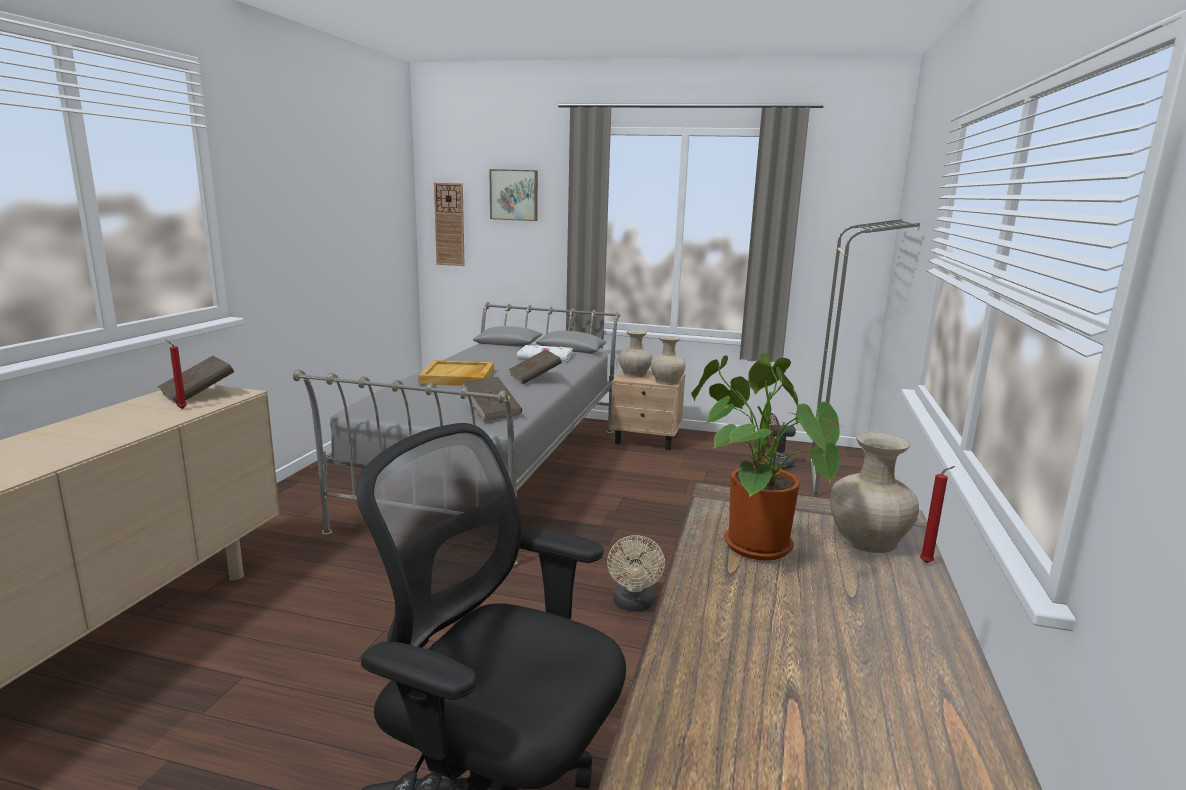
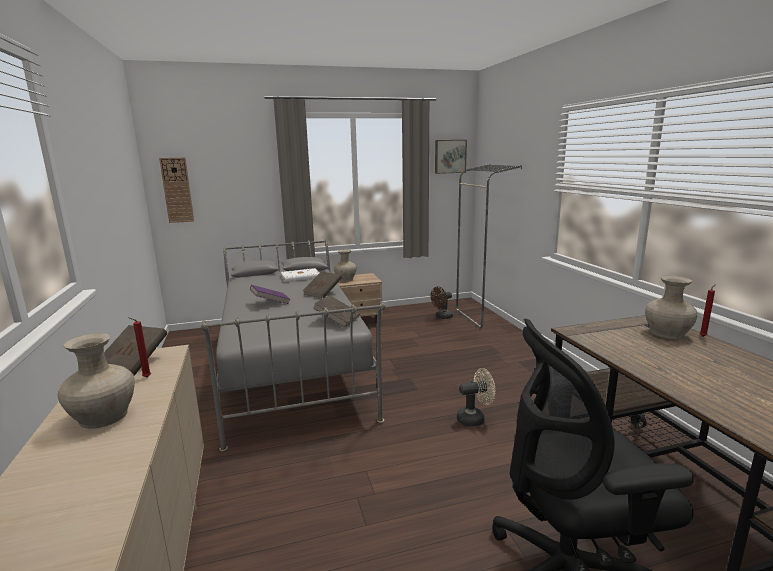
camera: 30 degrees left, 0 degrees up
(458, 377) = (270, 303): beige tray -> purple book
(514, 195) = (231, 164): picture -> picture (450, 156)
(634, 604) = (475, 418): beige fan -> beige fan turned 75 degrees counterclockwise
(667, 381) = (371, 279): beige vase -> beige vase (104, 416)
(750, 543) = (635, 350): potted plant -> none

